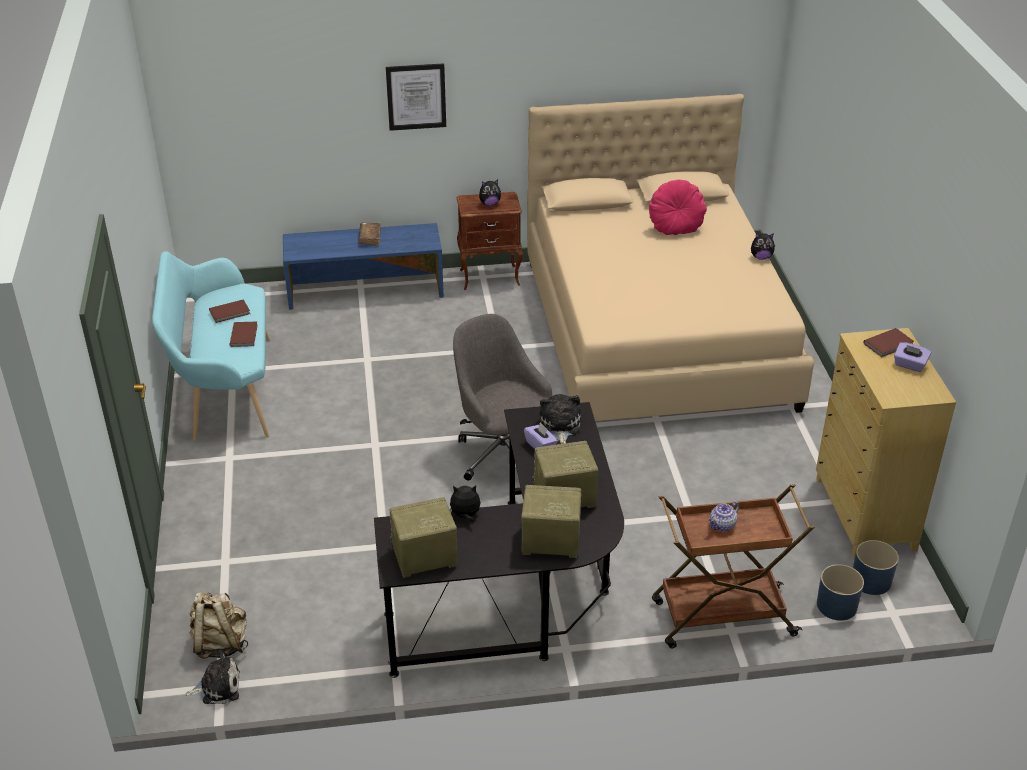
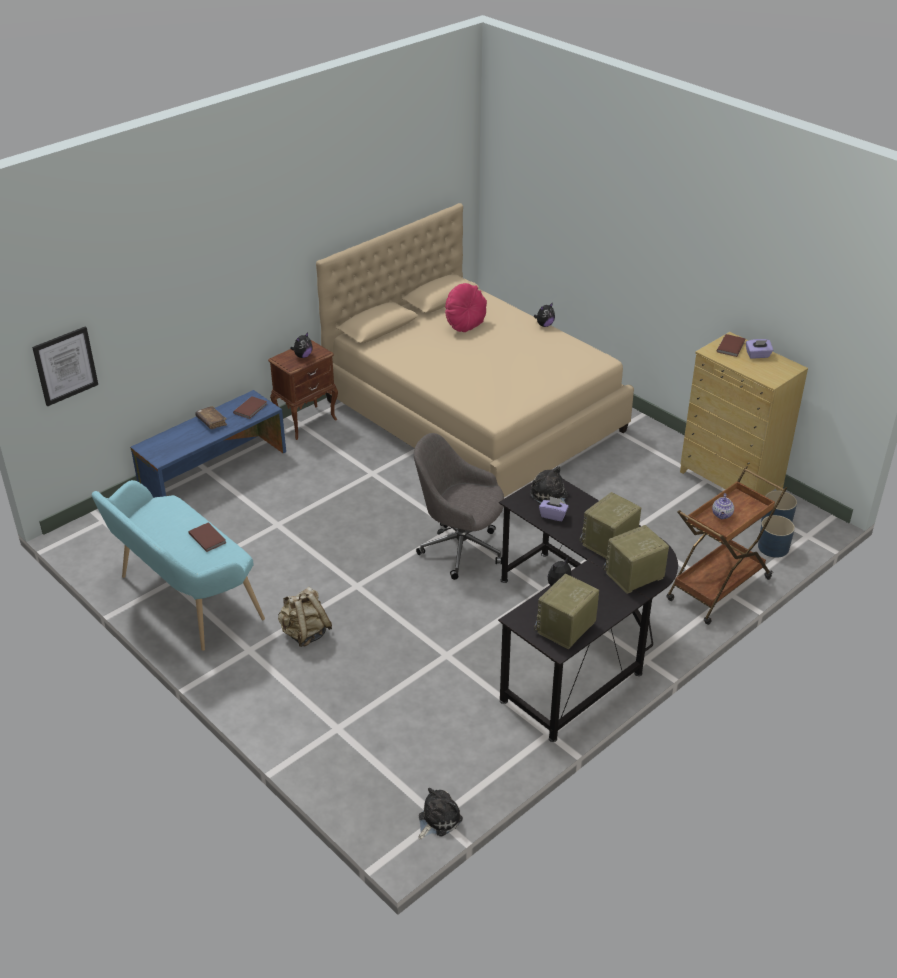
camera: 35 degrees left, 0 degrees up
(220, 643) = (403, 788): beige backpack -> beige backpack (305, 633)
(230, 313) = (173, 525): brown book -> brown book (251, 408)
(416, 96) = (227, 279): picture -> picture (65, 365)

